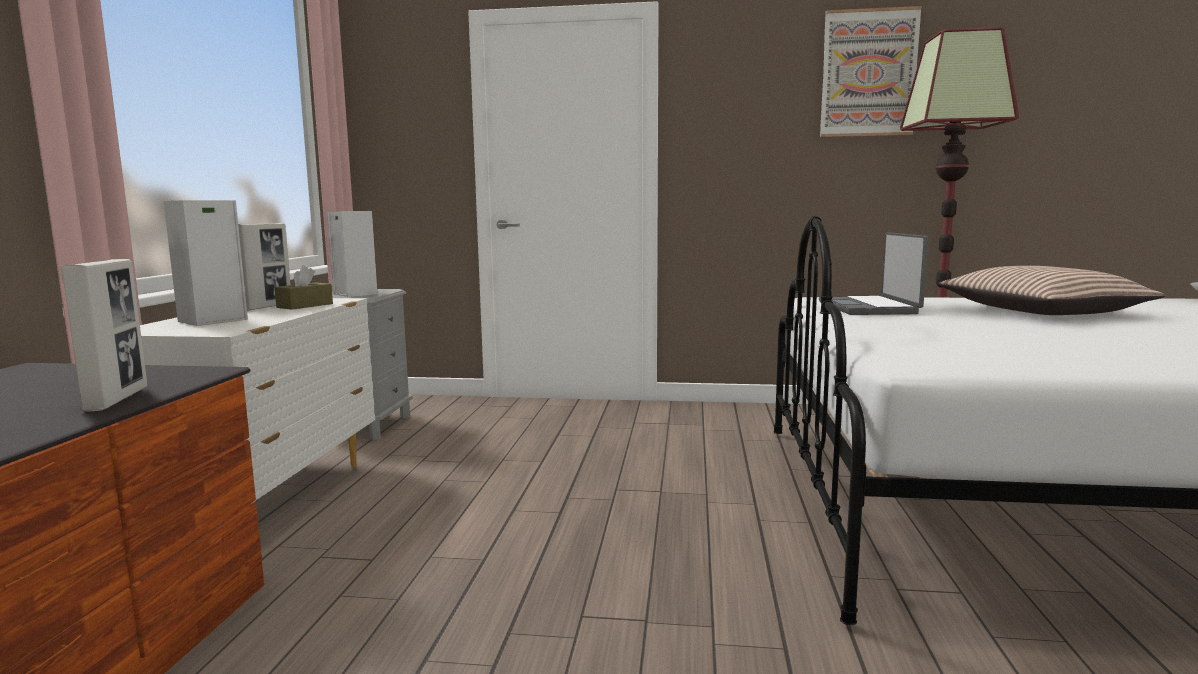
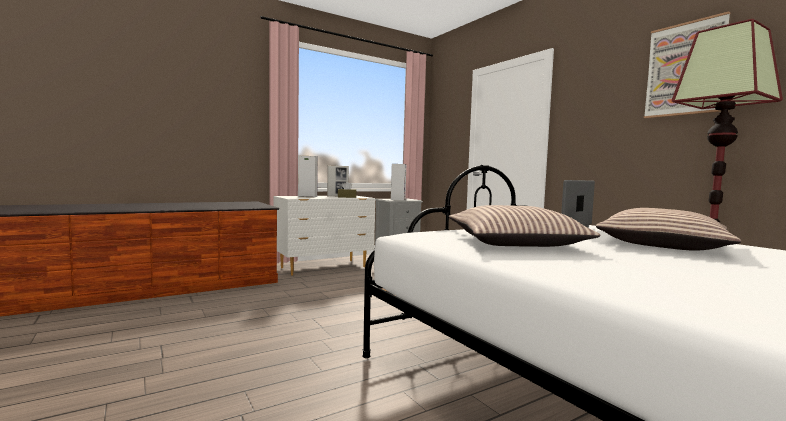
camera: 50 degrees right, 5 degrees down
(117, 399) = (232, 207): picture frame -> none
(1023, 341) = (514, 242): none -> pillow

